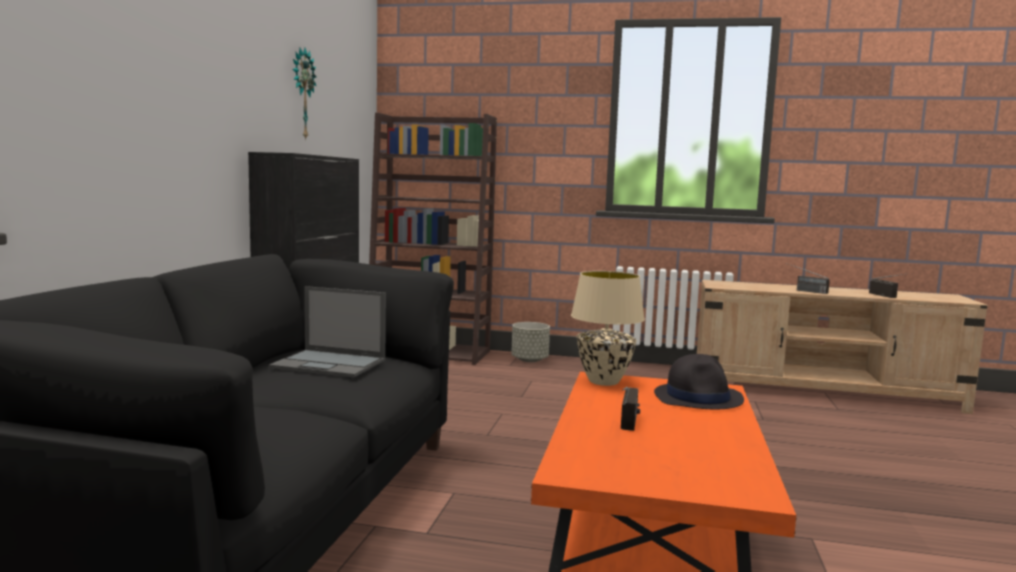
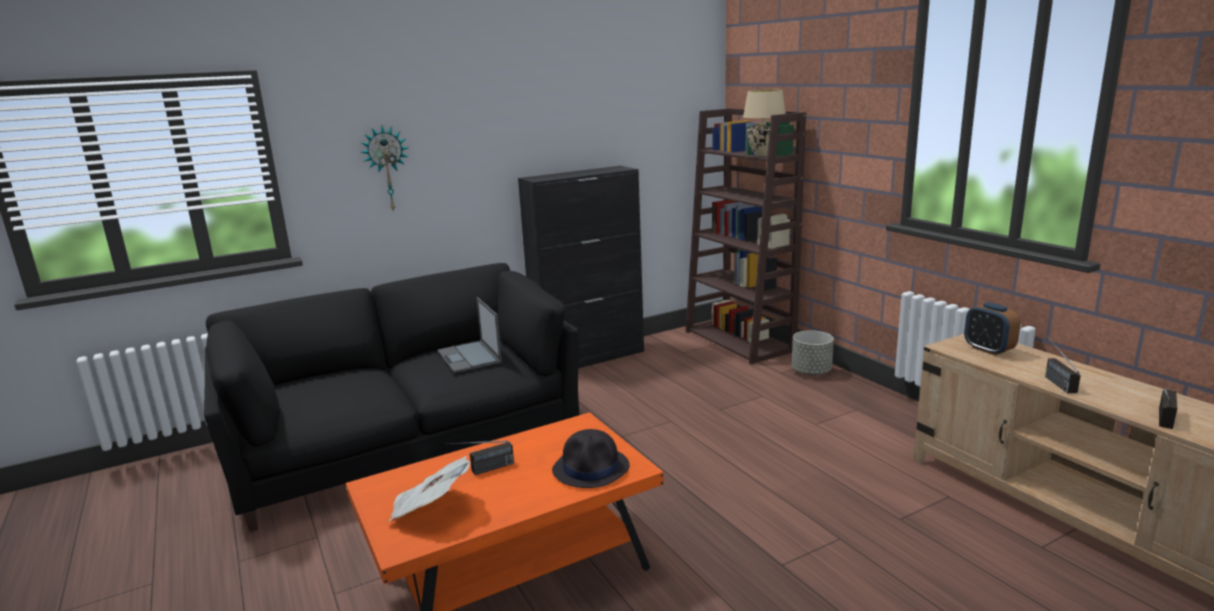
camera: 50 degrees right, 10 degrees up
(301, 93) = (592, 116): wall clock -> wall clock (386, 169)
(603, 382) = (575, 428): beige table lamp -> beige table lamp (763, 155)
(680, 462) = (430, 508): none -> newspaper
(738, 285) = (988, 349): none -> alarm clock

